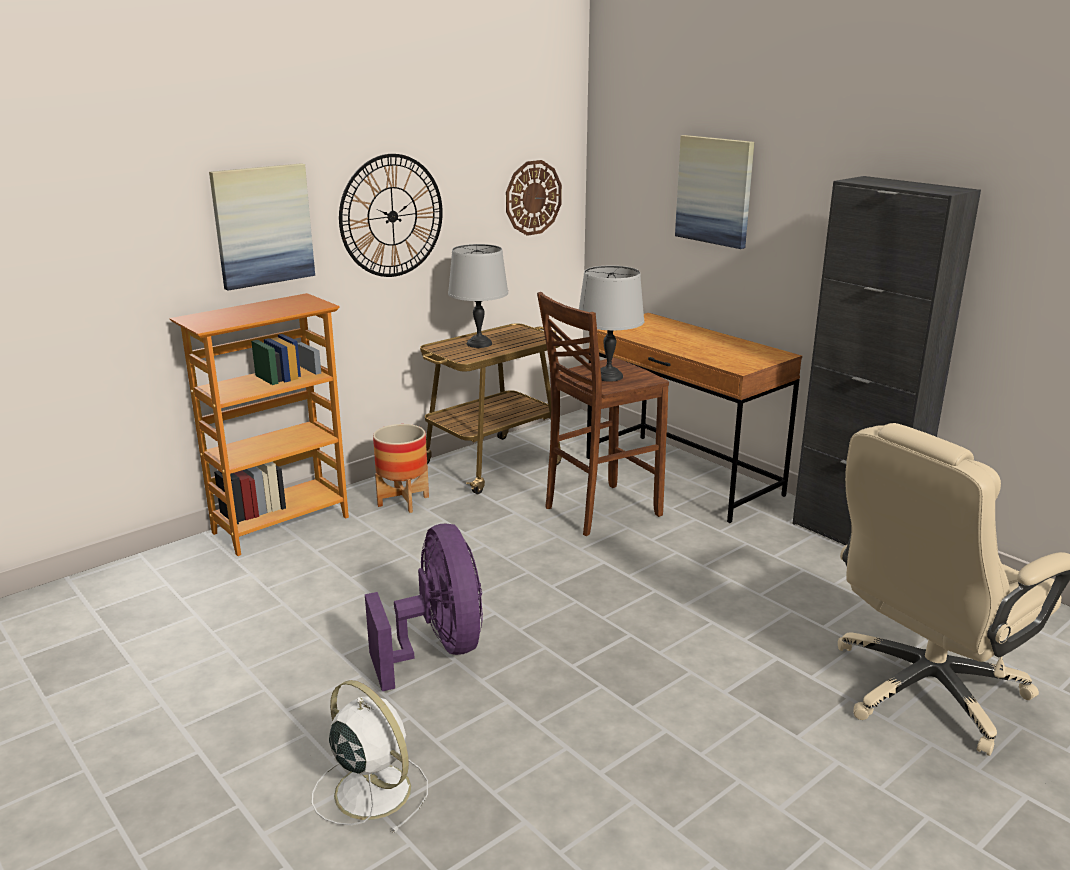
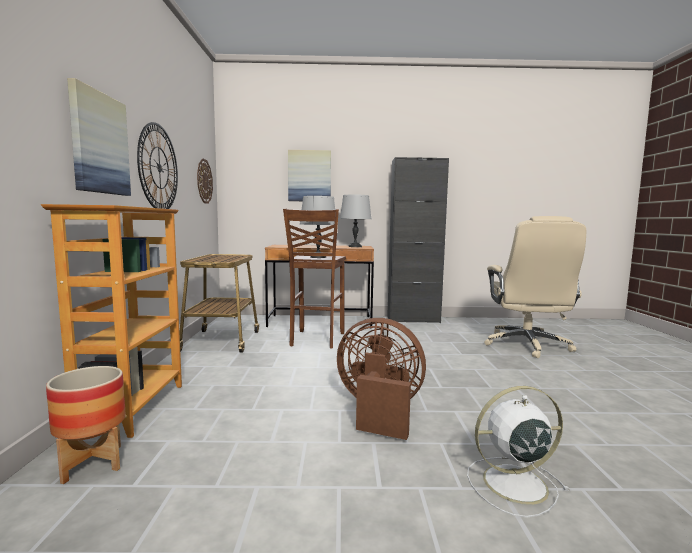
camera: 50 degrees left, 15 degrees down
(403, 501) = (203, 368): planter -> planter (92, 463)
(437, 649) = (378, 411): purple fan -> brown fan
(479, 343) = (213, 259): grey table lamp -> grey table lamp (355, 246)

